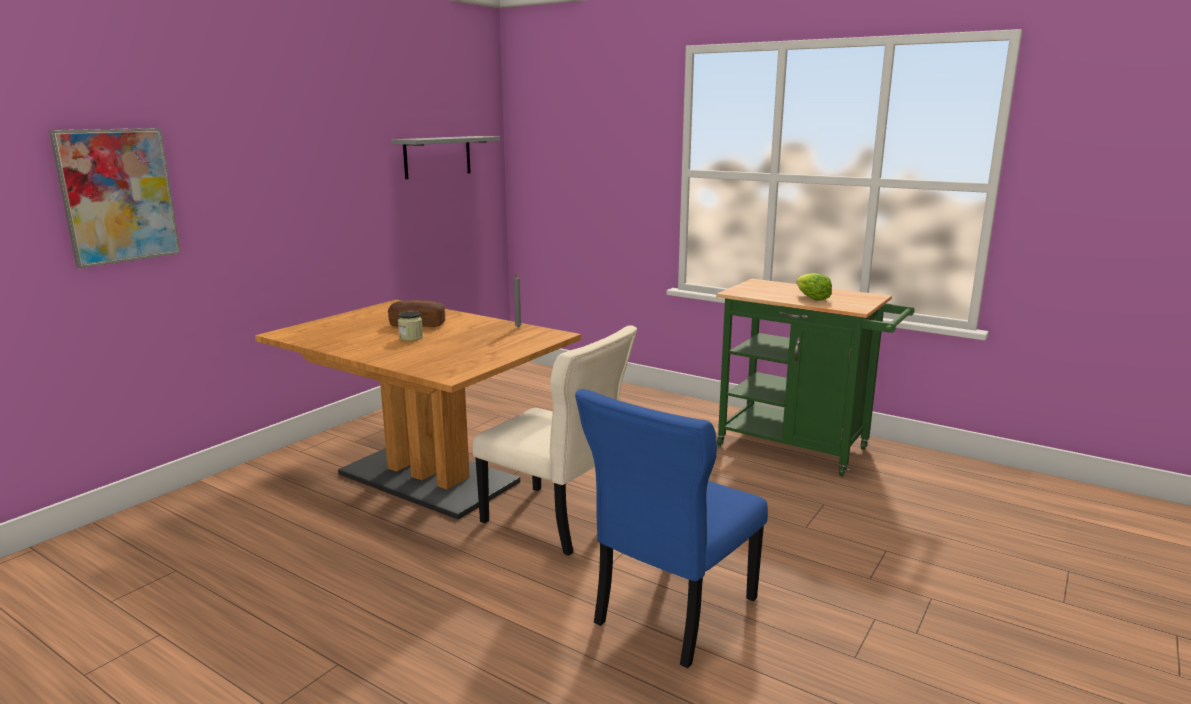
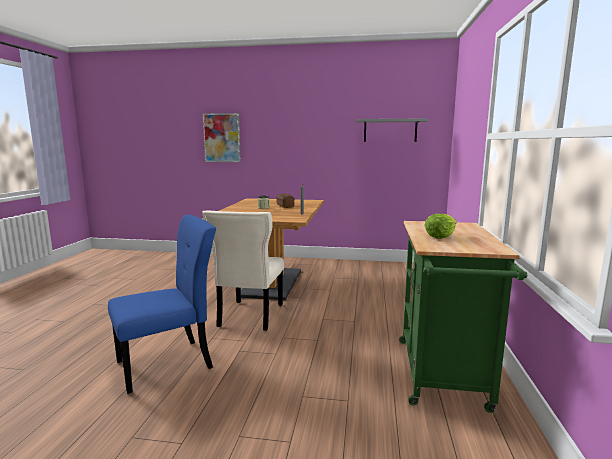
camera: 65 degrees right, 5 degrees down
(671, 614) = (169, 363): blue chair -> blue chair turned 135 degrees clockwise

